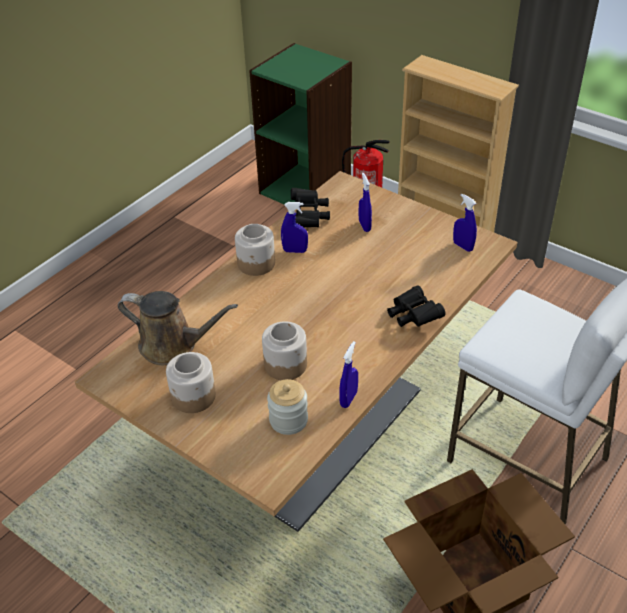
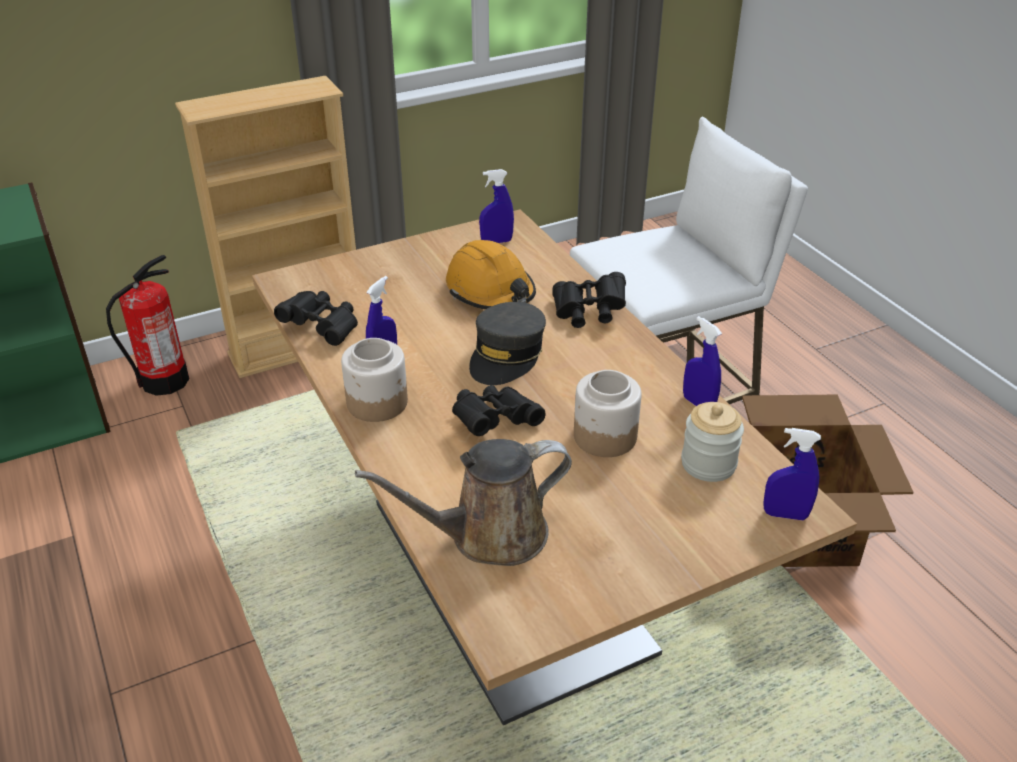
camera: 65 degrees left, 5 degrees down
(173, 346) = (489, 535): brown watering can -> brown watering can turned 150 degrees counterclockwise
(193, 397) = (613, 542): jar -> none
(269, 314) = (494, 422): none -> black binoculars
(337, 296) = (506, 355): none -> grey cap
(364, 226) = (389, 292): blue spray bottle -> blue spray bottle (785, 514)
(401, 265) = (491, 291): none -> orange hard hat

